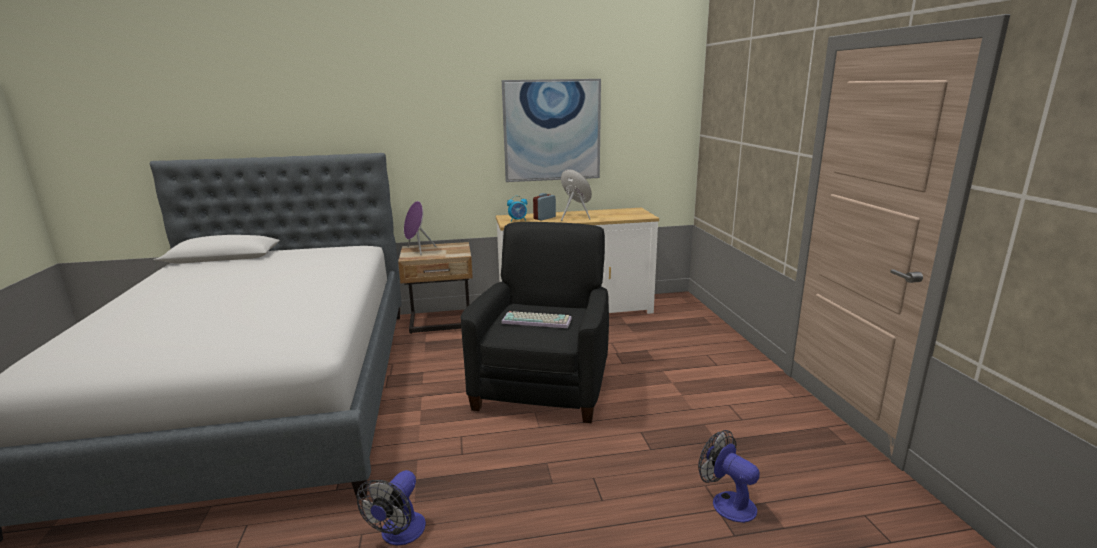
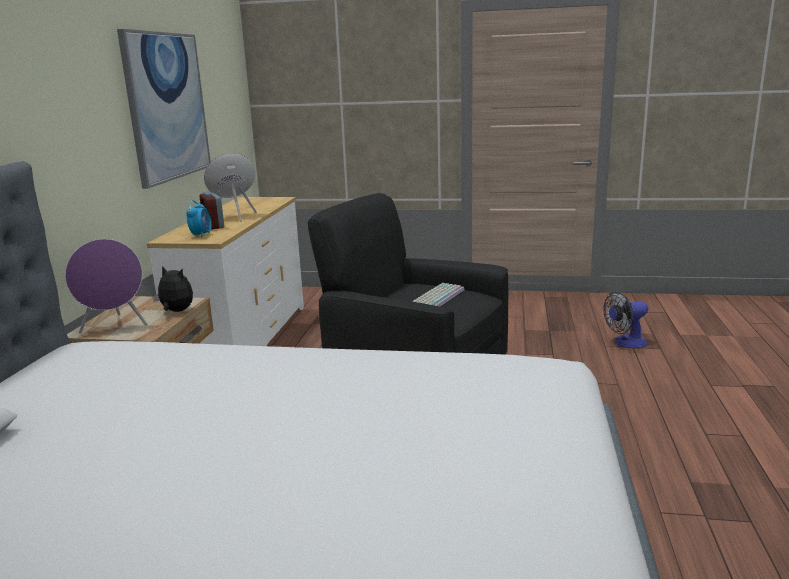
camera: 70 degrees left, 0 degrees up
(399, 534) = (661, 487): fan -> none
(443, 255) = (176, 311): none -> plush toy

